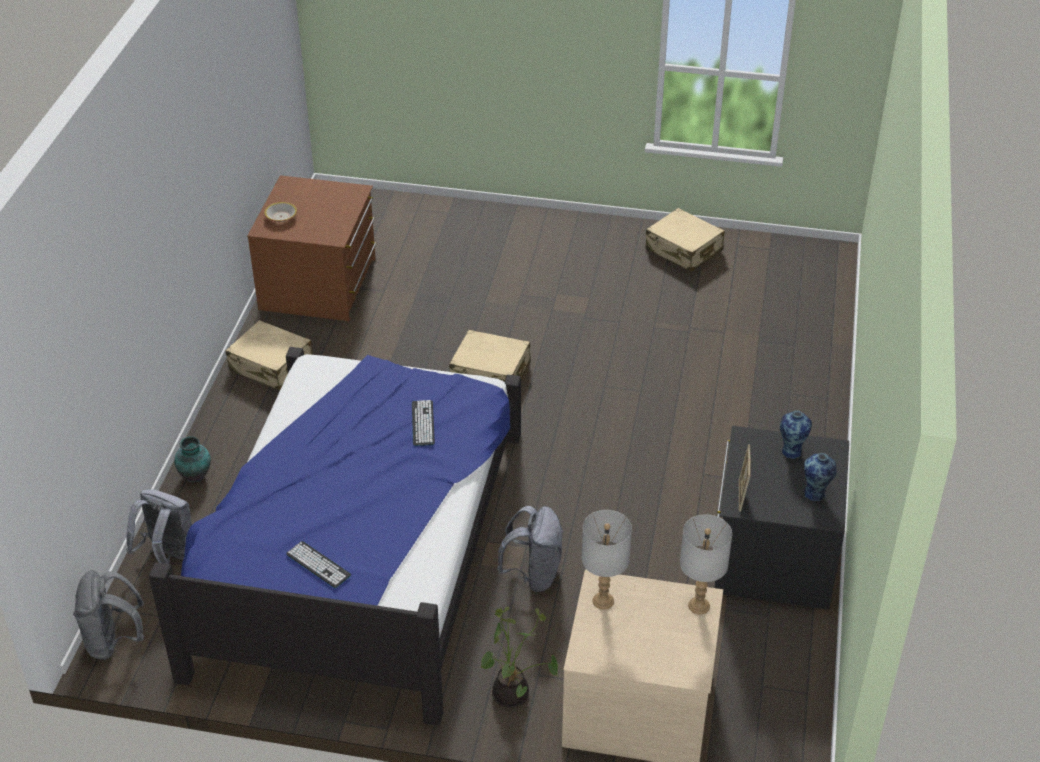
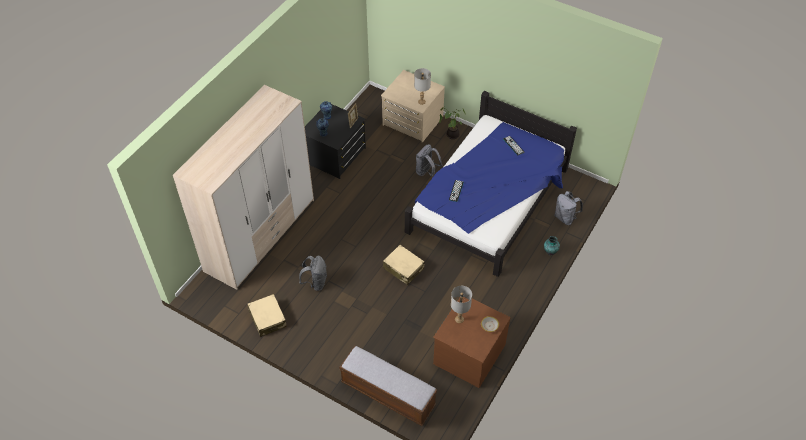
camera: 160 degrees left, 10 degrees up
(114, 641) = (588, 189): grey backpack -> grey backpack (315, 282)
(271, 366) = (505, 304): beige suitcase -> none
(432, 212) = (388, 394): none -> bench
(698, 605) = (391, 92): grey table lamp -> grey table lamp (459, 319)
(800, 359) = (261, 235): none -> wardrobe

